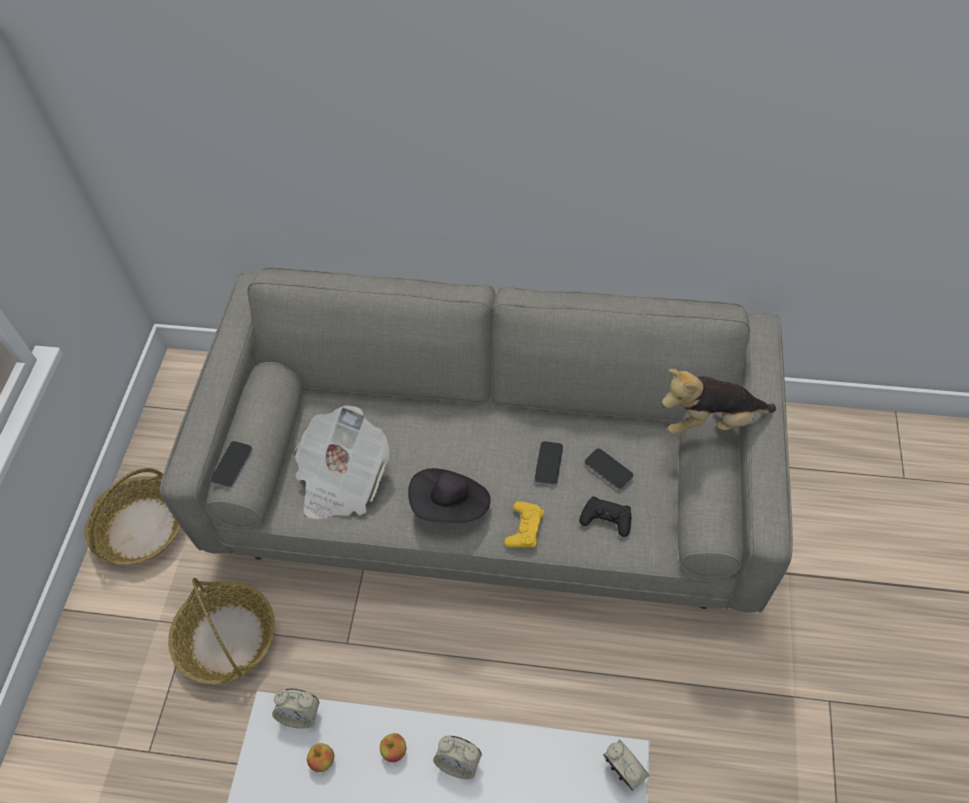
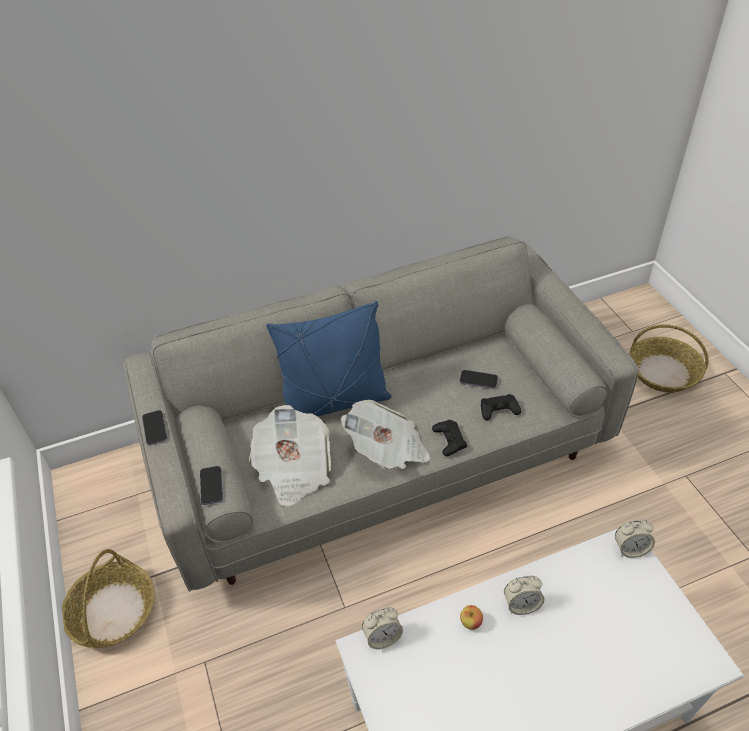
camera: 30 degrees left, 10 degrees down
(226, 638) = (244, 655): basket -> basket (662, 372)
(322, 761) = (423, 659): apple -> none
(434, 420) = (335, 402): none -> blue pillow
(451, 506) = (388, 450): black hat -> newspaper
(524, 528) = (449, 440): yellow game controller -> black game controller
(548, 464) = (436, 394): phone -> phone (155, 428)
(624, 770) = (630, 548): alarm clock -> alarm clock turned 150 degrees clockwise
(709, 421) = (532, 314): plush toy -> none

